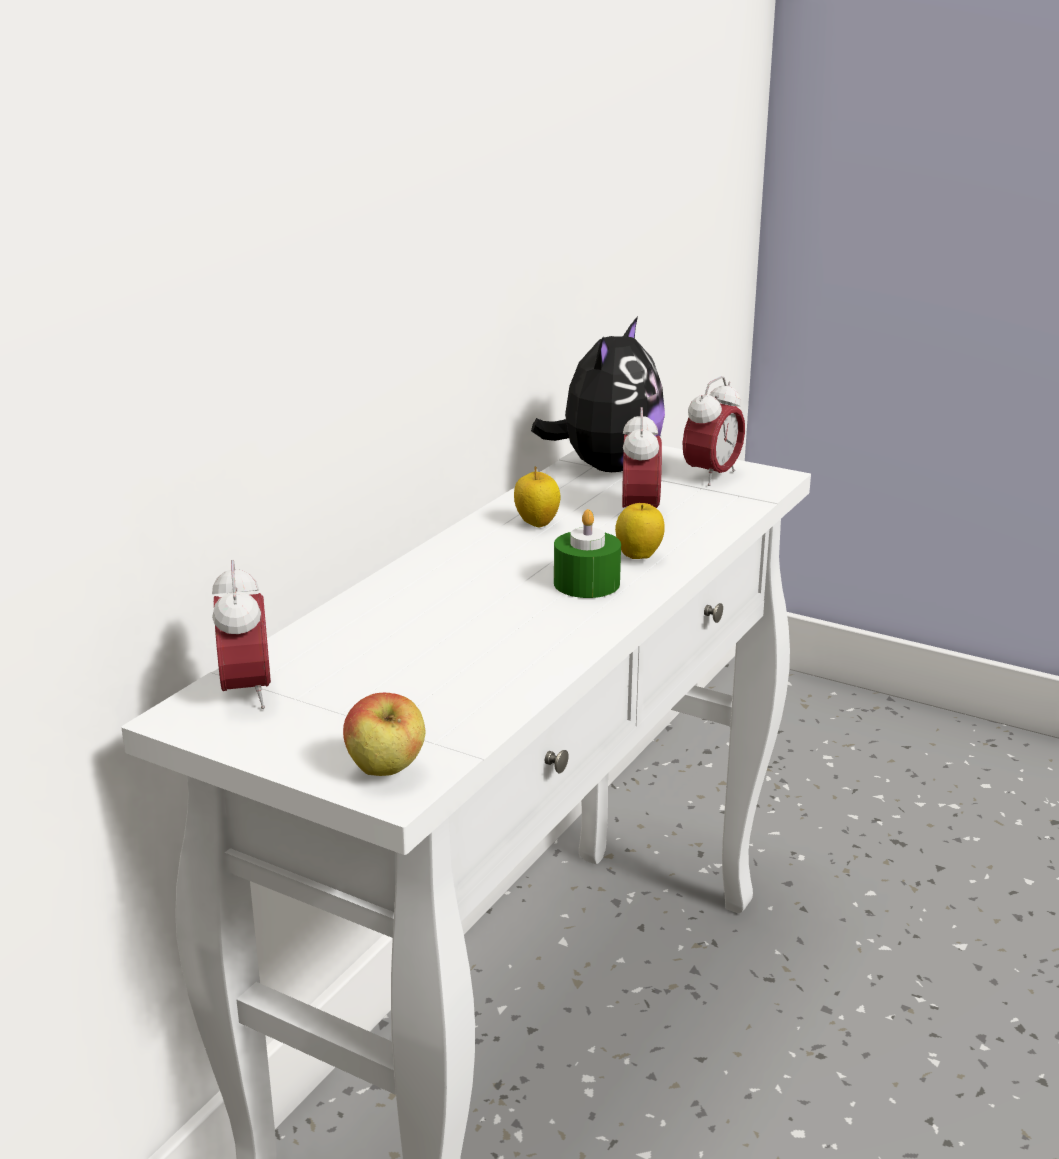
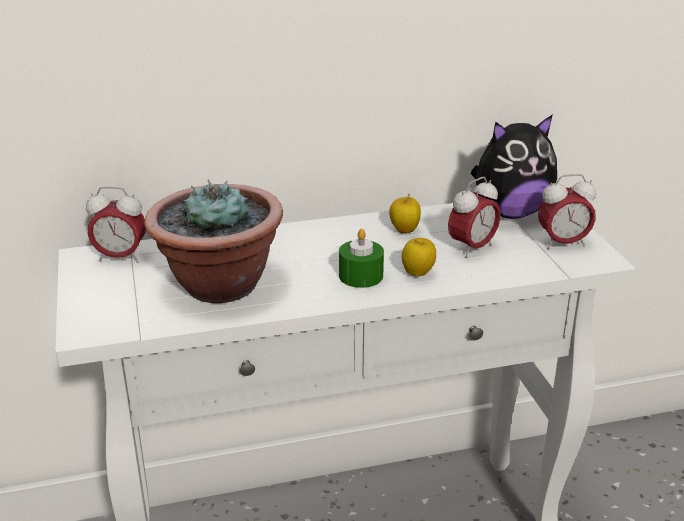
camera: 45 degrees right, 5 degrees up
(246, 693) = (120, 257): alarm clock -> alarm clock turned 60 degrees clockwise
(386, 772) = (95, 323): apple -> none
(448, 662) = (219, 285): none -> potted plant

